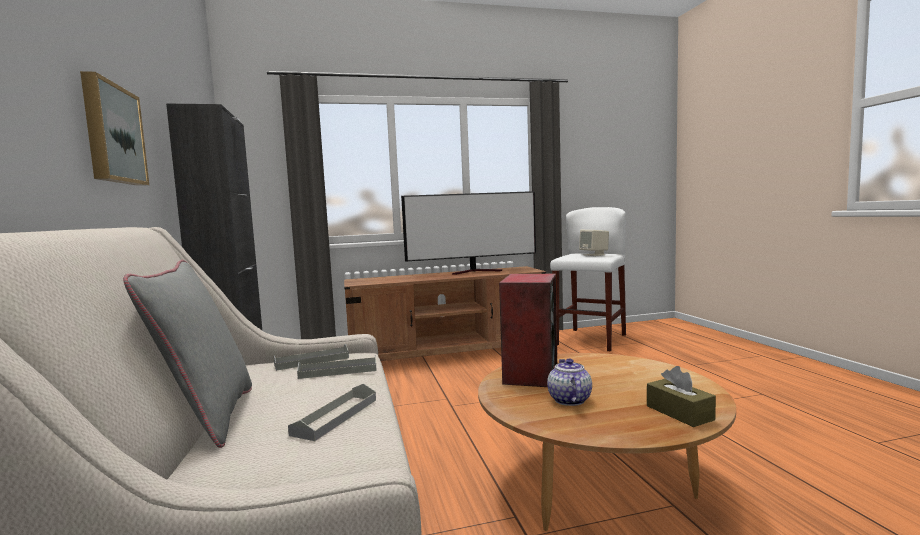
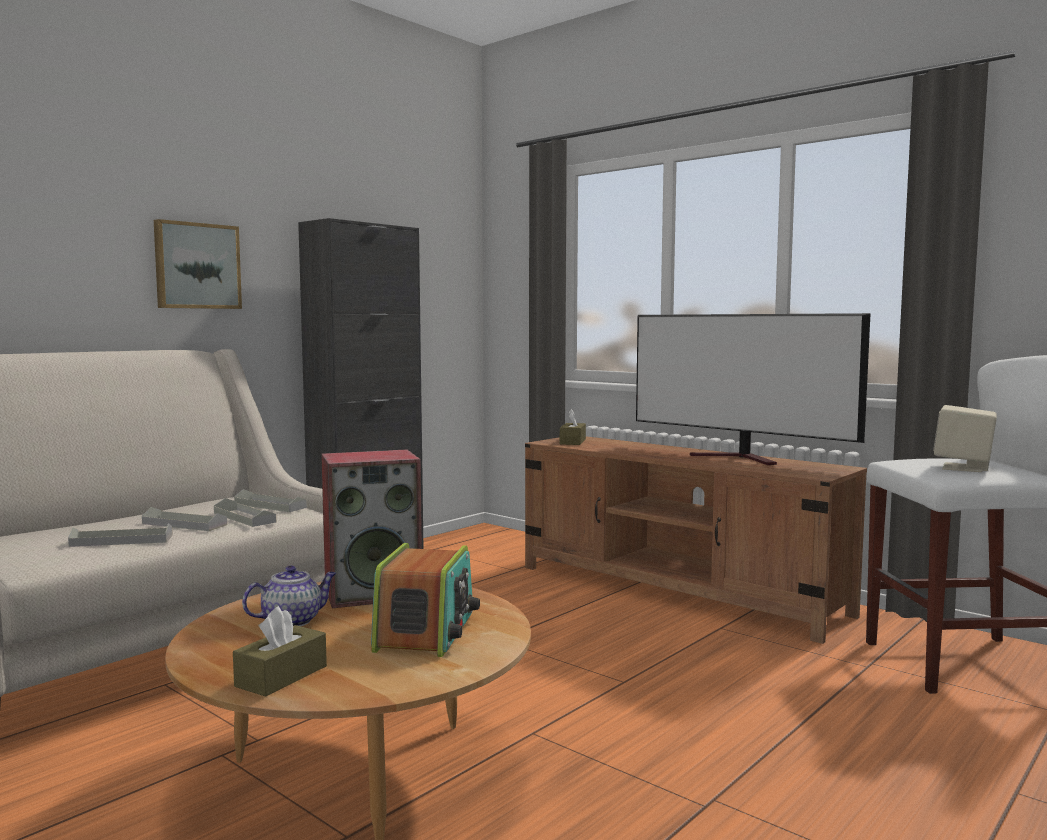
camera: 55 degrees right, 0 degrees up
(208, 418) = (110, 516): grey pillow -> none
(318, 390) = (184, 524): none -> grey tray
(367, 281) = (572, 442): none -> brown tissue box
(620, 372) = (426, 631): none -> radio

